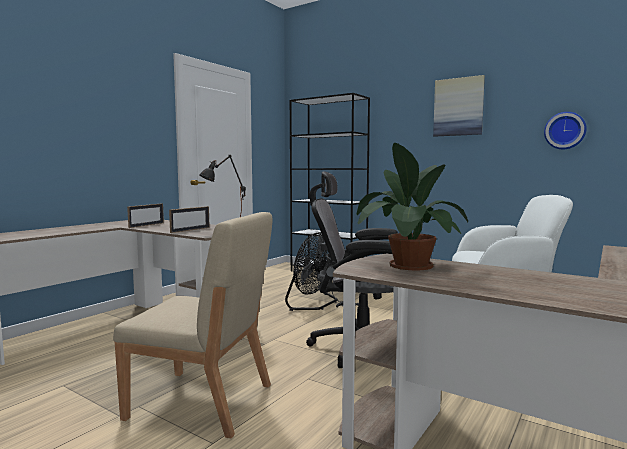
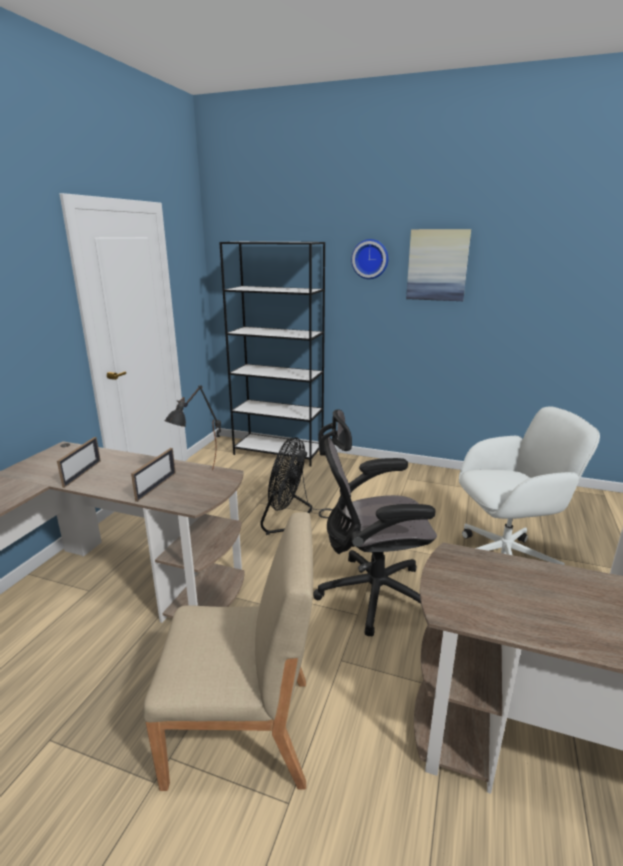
camera: 15 degrees left, 15 degrees up
(407, 265) = (491, 583): potted plant -> none
(565, 130) = (555, 304): wall clock -> wall clock (370, 259)

